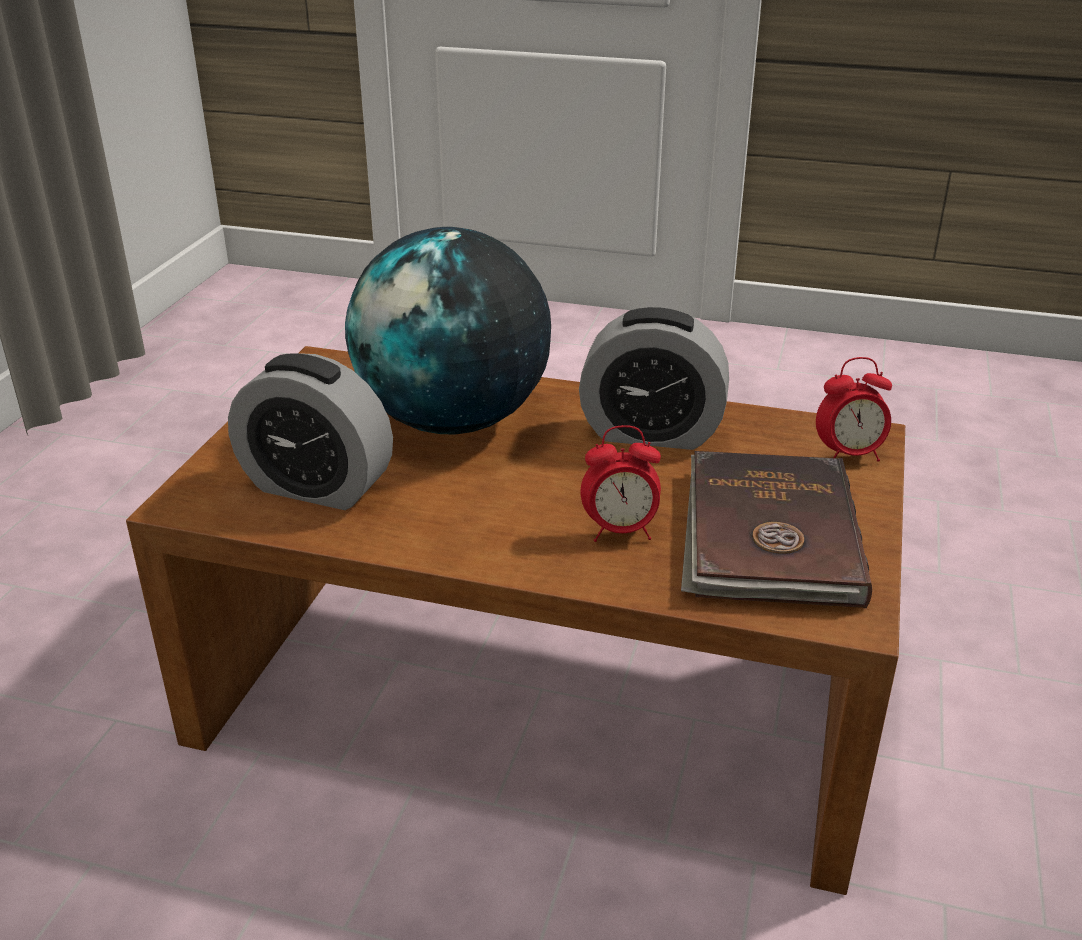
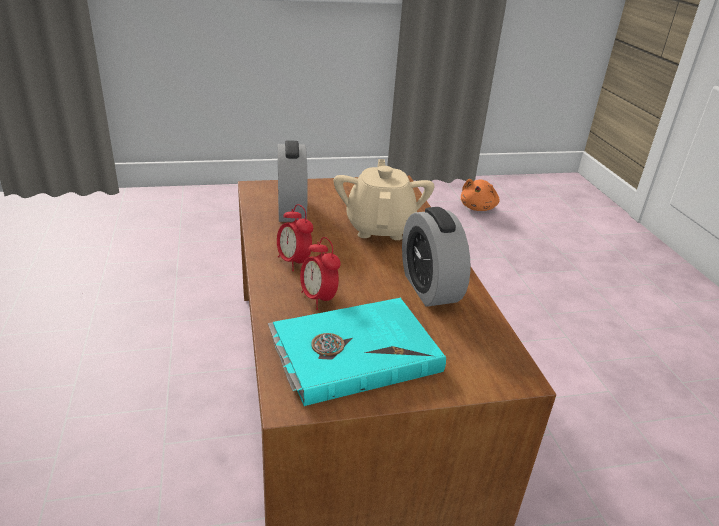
camera: 60 degrees right, 0 degrees up
(214, 383) = (478, 207): none -> orange plush toy
(454, 421) = (380, 227): globe -> beige teapot
(768, 536) = (353, 352): brown book -> turquoise book
(849, 455) = (481, 371): alarm clock -> alarm clock (294, 262)

